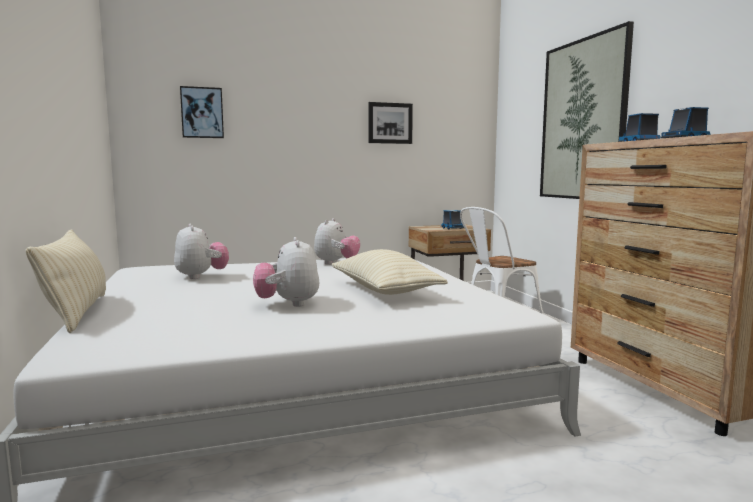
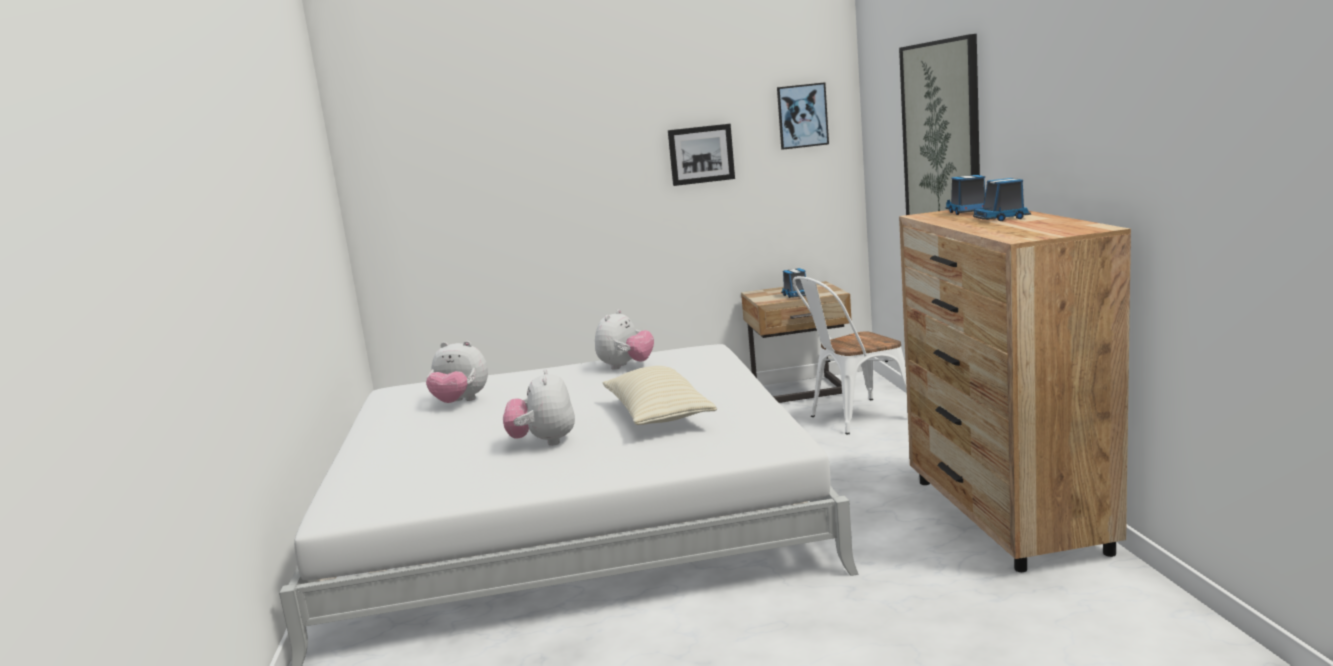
camera: 10 degrees right, 5 degrees up
(76, 313) = (333, 462): beige pillow -> none
(201, 276) = (460, 402): plush toy -> plush toy turned 120 degrees clockwise
(202, 112) = (450, 176): picture -> picture (802, 116)

